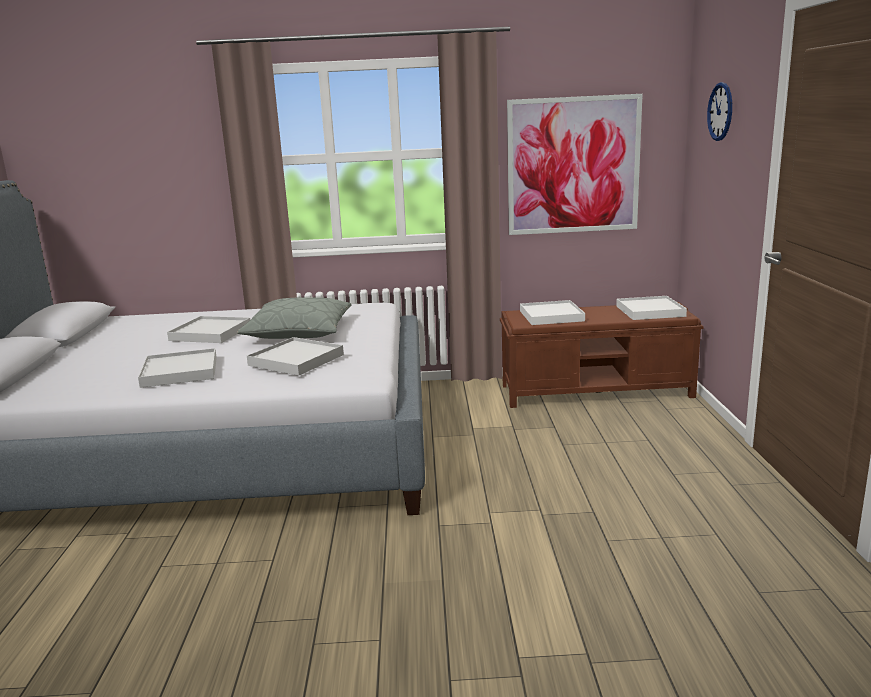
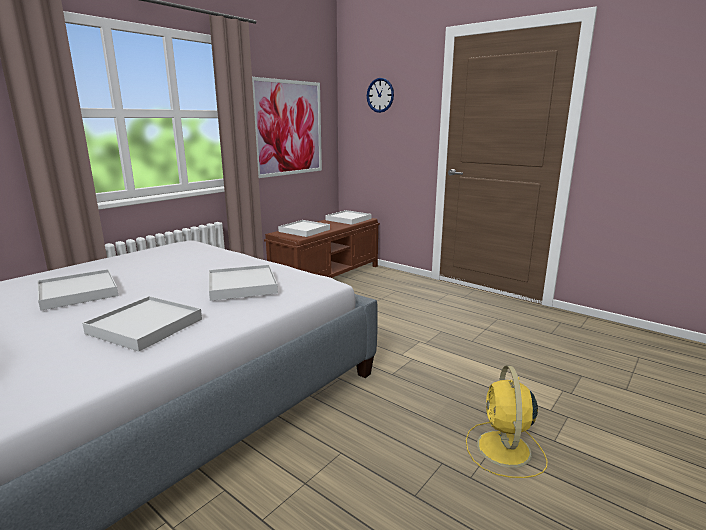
camera: 50 degrees left, 0 degrees up
(299, 332) = (174, 271): grey pillow -> none
(385, 649) = (504, 450): none -> yellow fan

